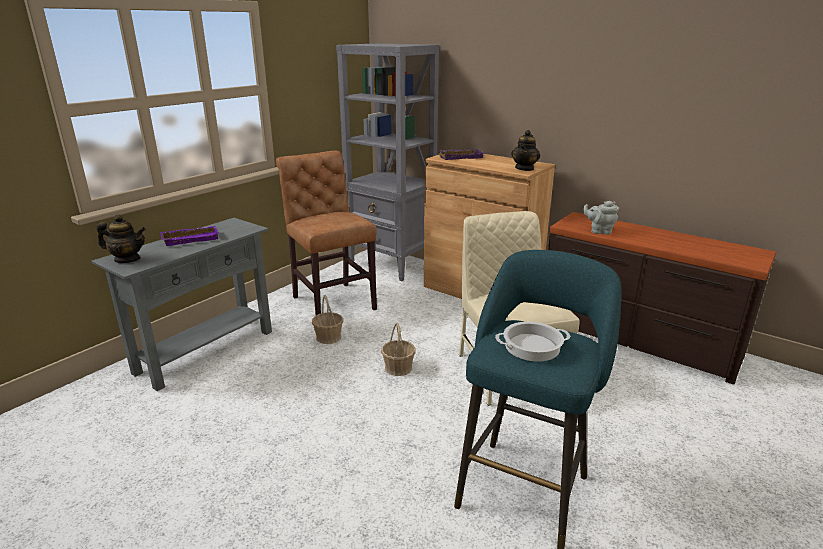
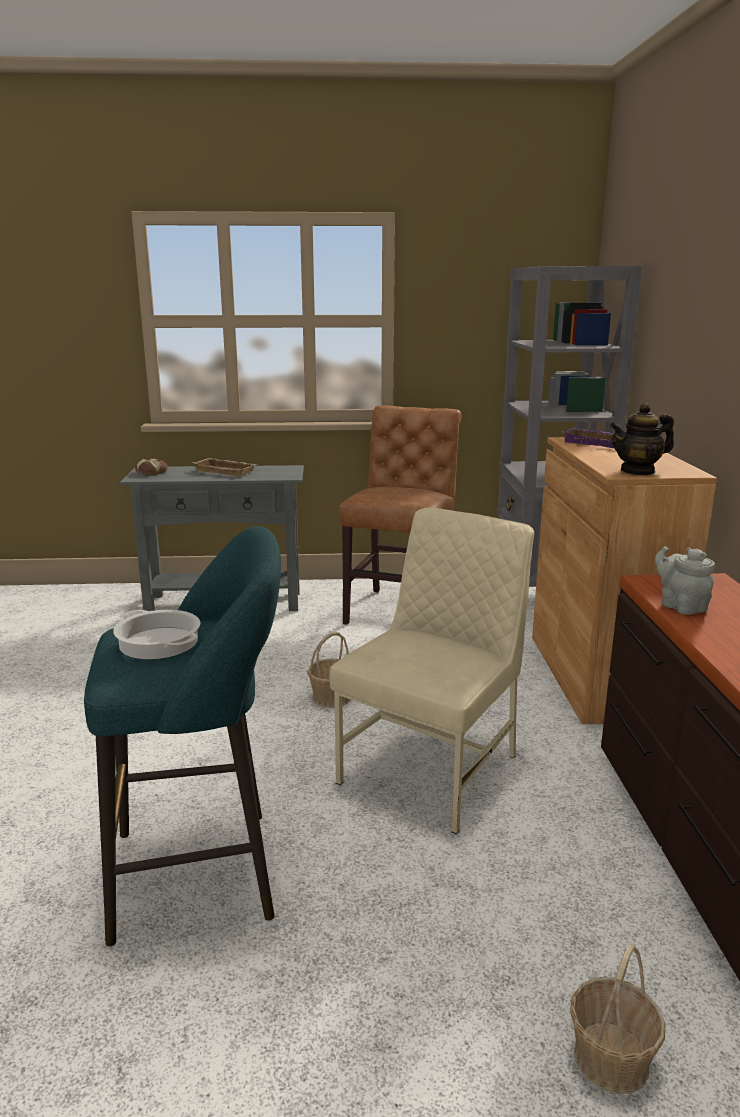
camera: 50 degrees right, 5 degrees down
(127, 259) = (152, 472): teapot -> bread
(191, 238) = (226, 471): purple tray -> beige tray
(328, 337) = (331, 638): basket -> basket (610, 1059)

